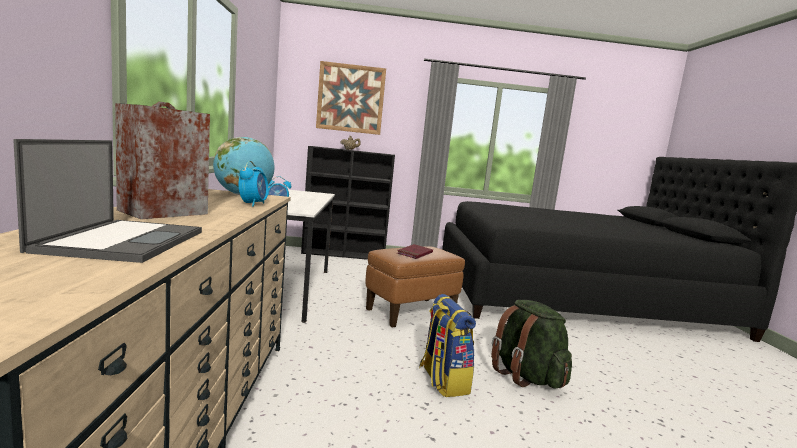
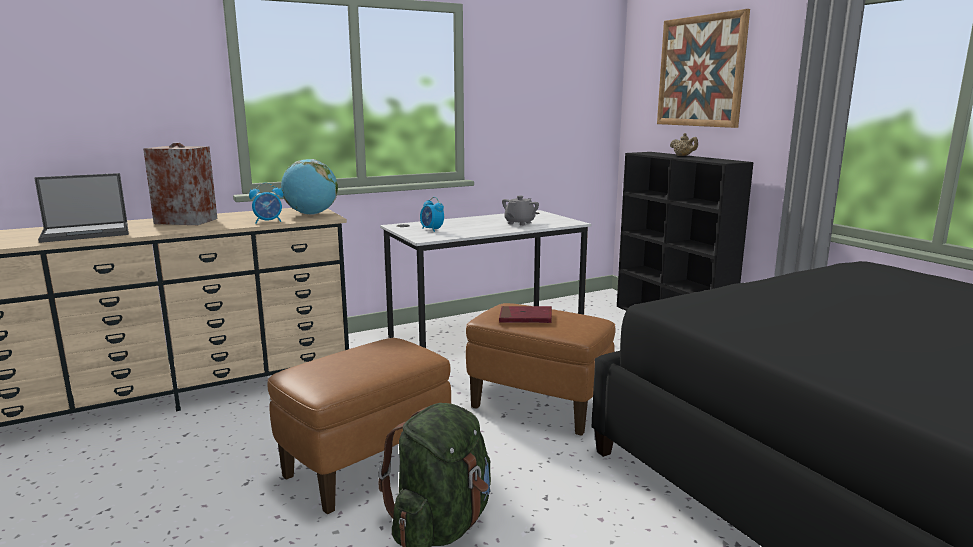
camera: 65 degrees right, 5 degrees up
(302, 196) = (520, 223): none -> grey teapot
(442, 380) = (367, 466): backpack -> brown ottoman

